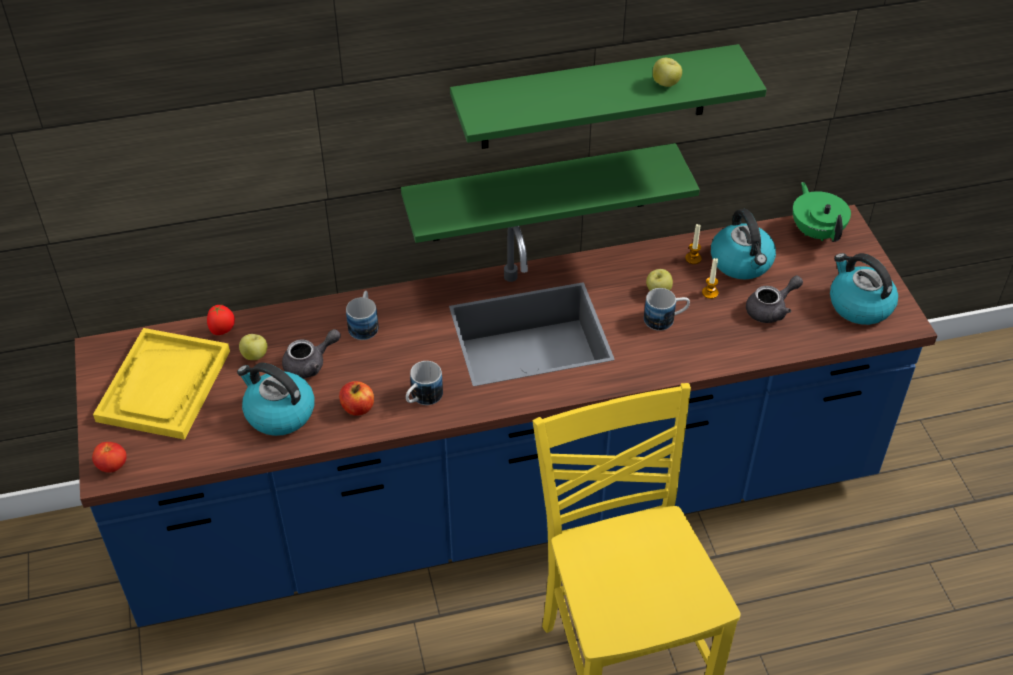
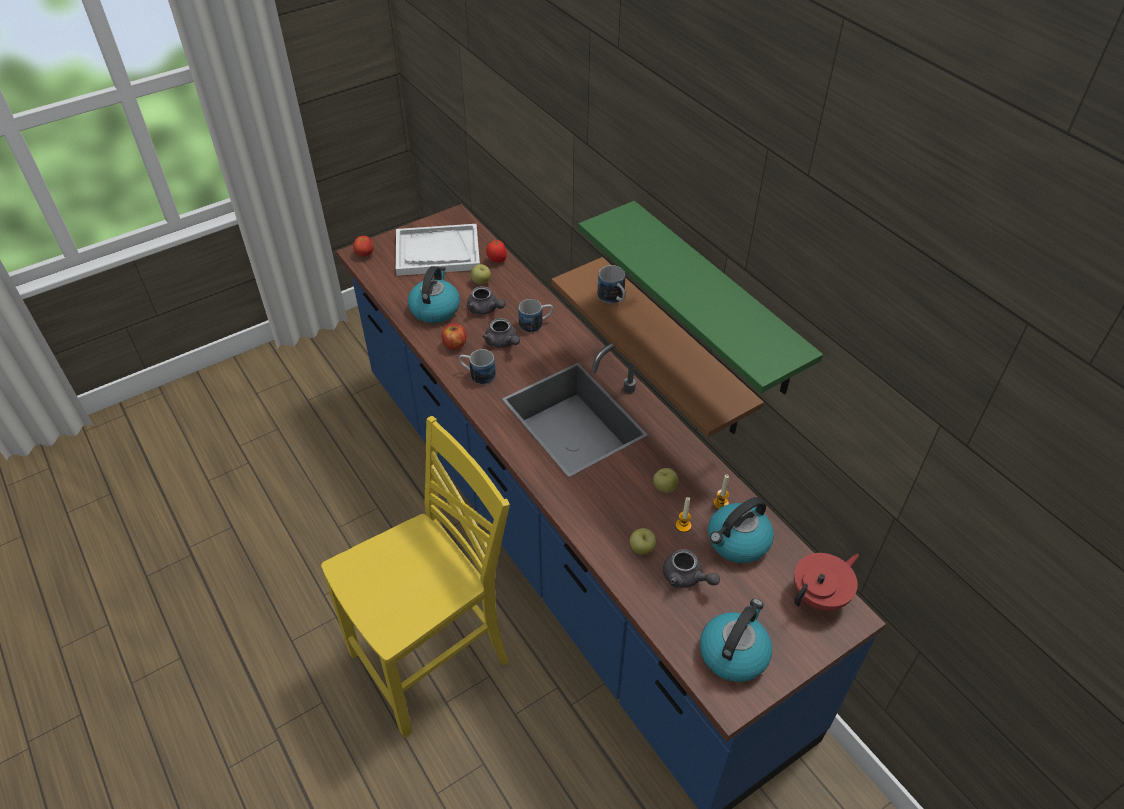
camera: 70 degrees right, 0 degrees up
(164, 386) = (437, 252): yellow tray -> white tray
(380, 362) = (503, 342): none -> grey teapot
(539, 193) = (674, 348): green shelf -> brown shelf
(665, 84) = (721, 317): apple -> apple (642, 548)
(665, 319) = (632, 500): mug -> mug (613, 299)
(816, 231) = (820, 596): green teapot -> red teapot

